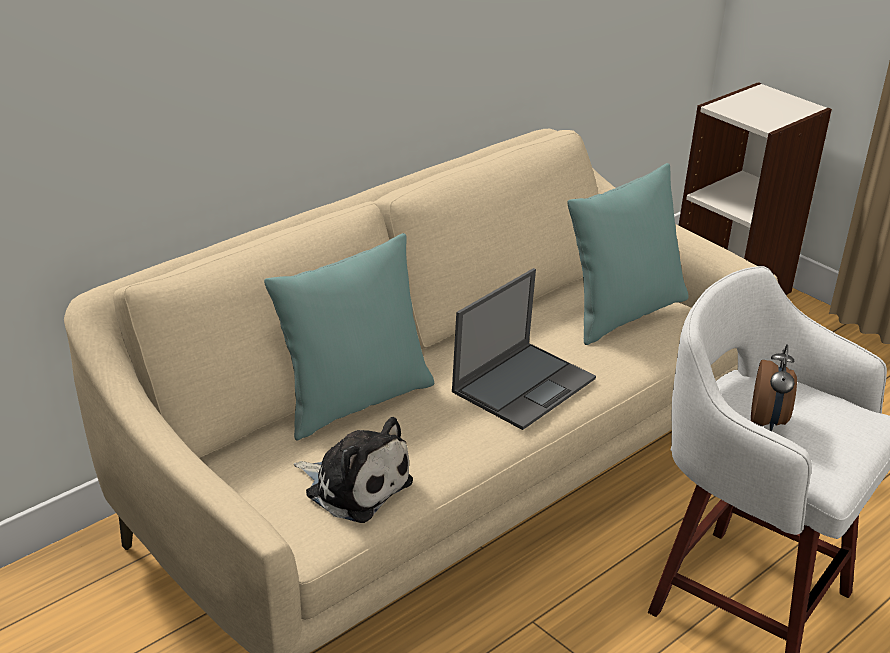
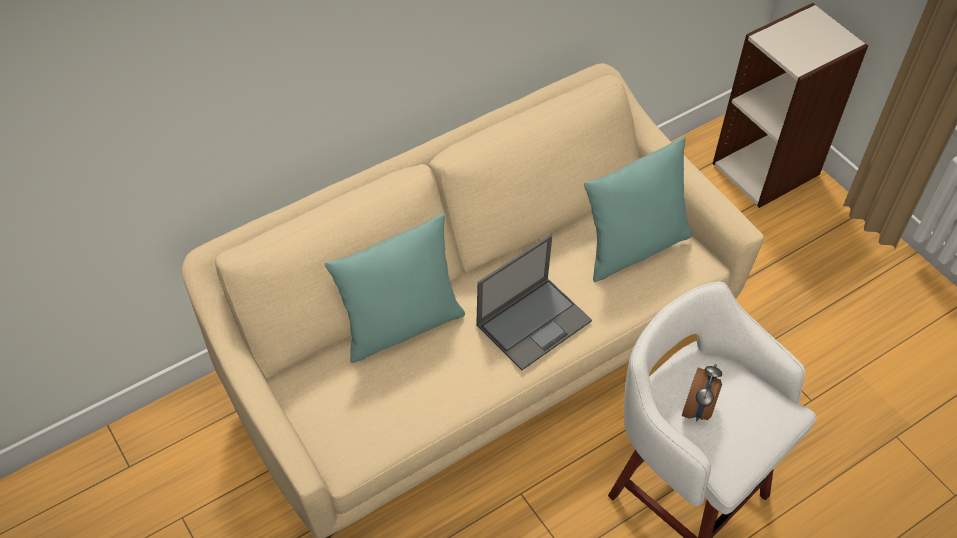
camera: 10 degrees right, 20 degrees up
(354, 486) = (385, 413): plush toy -> none

